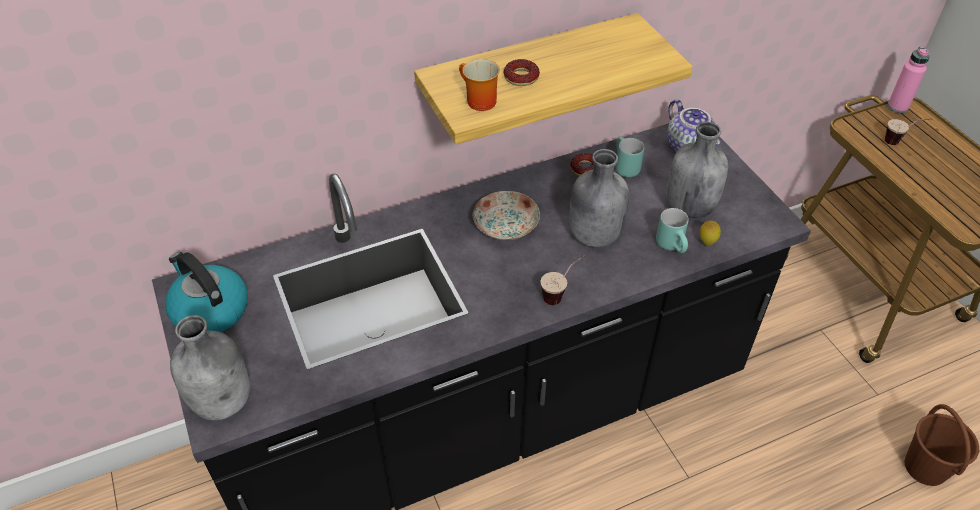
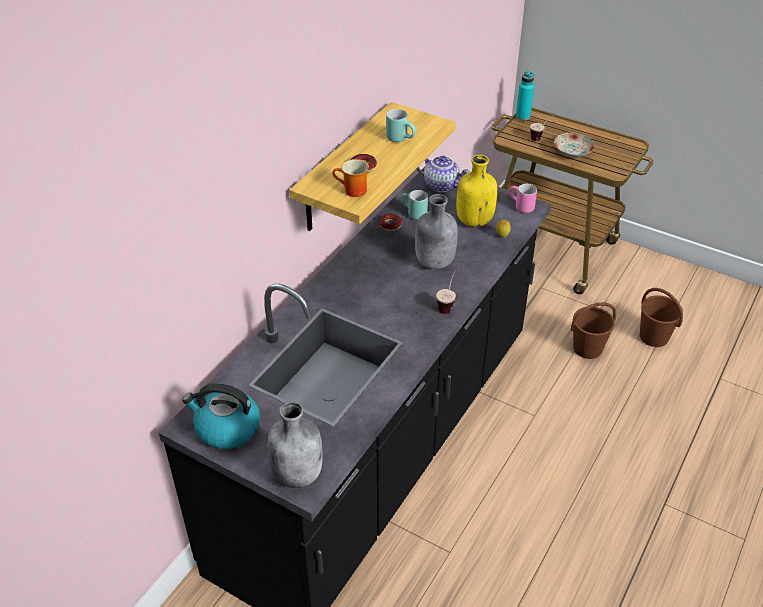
camera: 35 degrees left, 5 degrees down
(505, 225) = (374, 281): plate -> plate (572, 152)
(673, 246) = (486, 247): turquoise mug -> turquoise mug (401, 138)
(689, 207) = (473, 220): grey bottle -> yellow bottle
(764, 216) = (520, 207): none -> pink mug
(822, 434) = (588, 348): none -> brown bucket
(897, 106) = (523, 116): pink bottle -> turquoise bottle

